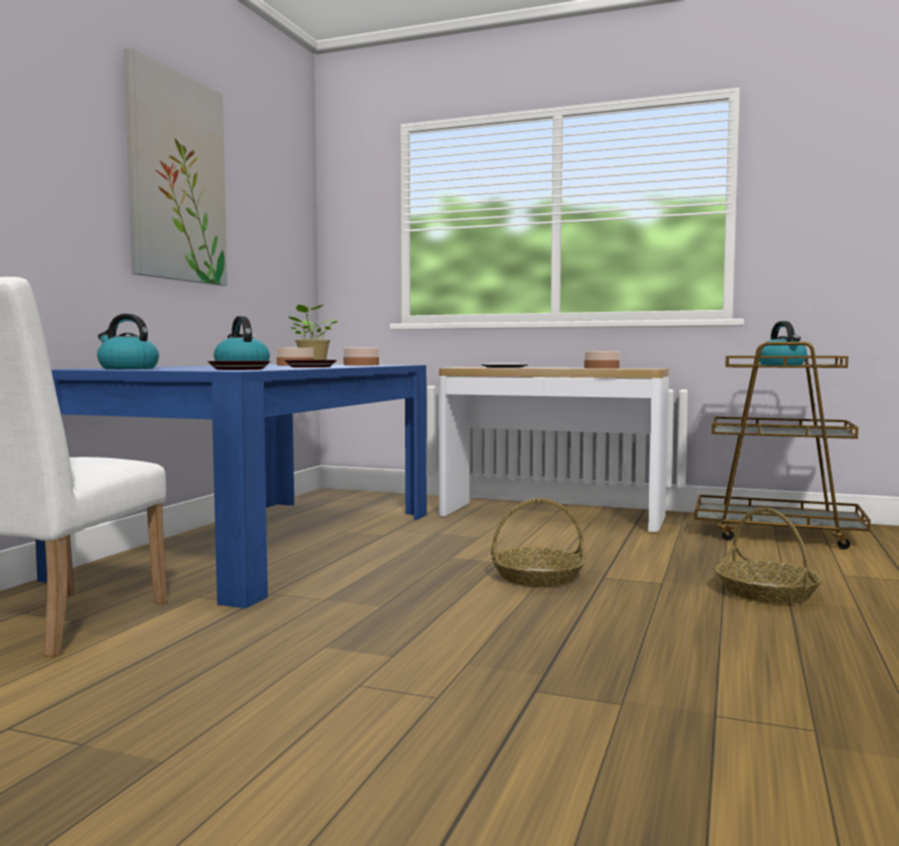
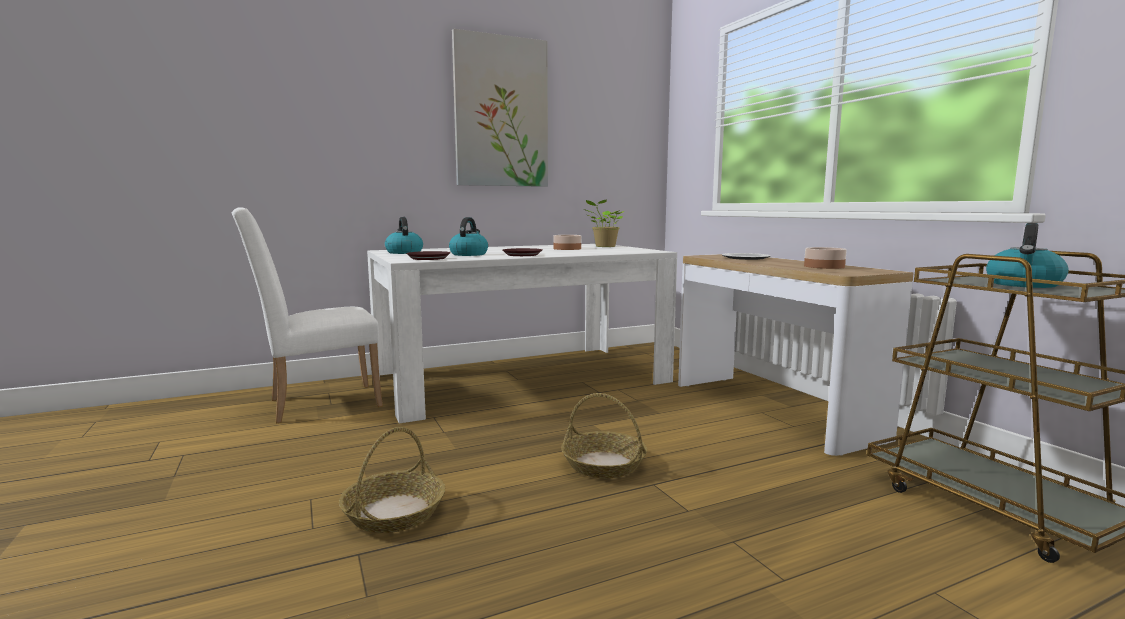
camera: 45 degrees right, 5 degrees up
(265, 542) = (520, 378): blue dining table -> white dining table
(360, 365) = (613, 250): bowl -> none
(767, 593) = (764, 568): basket -> basket (394, 513)

